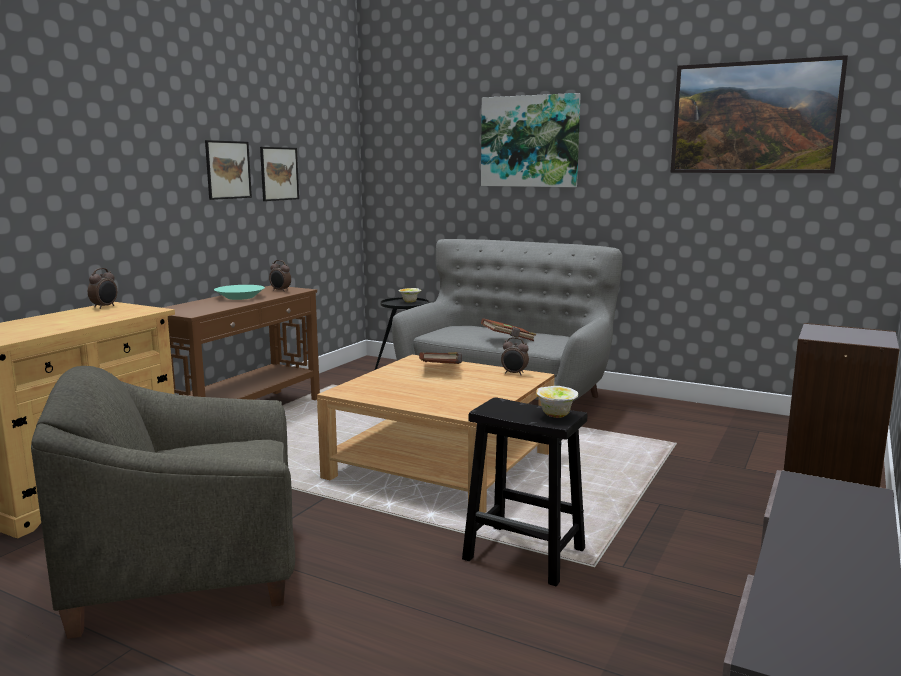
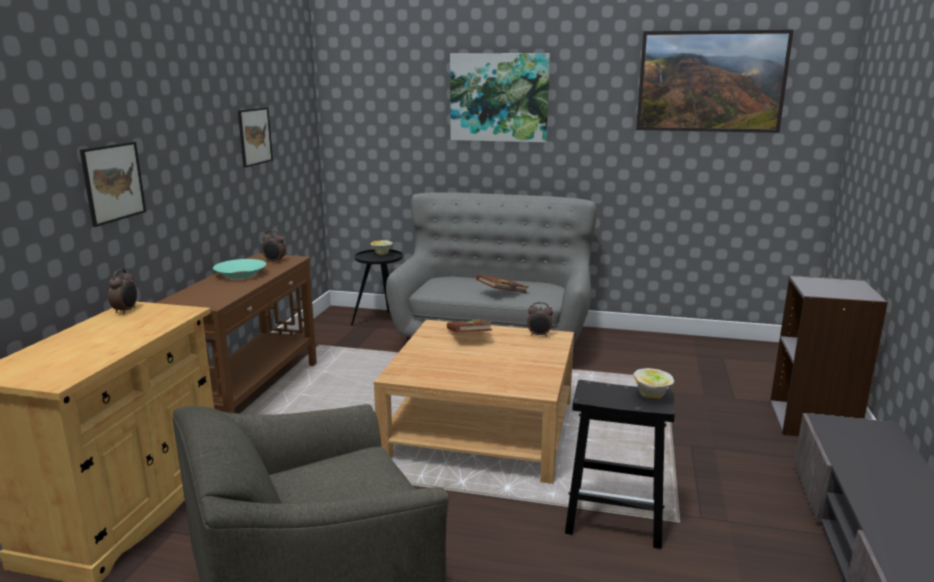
camera: 15 degrees left, 5 degrees up
(228, 170) = (212, 139): picture -> picture (113, 182)

